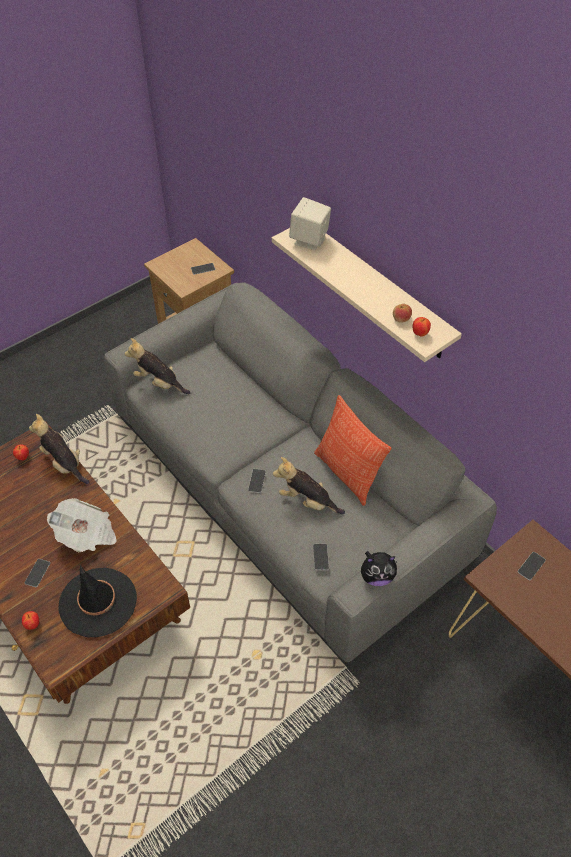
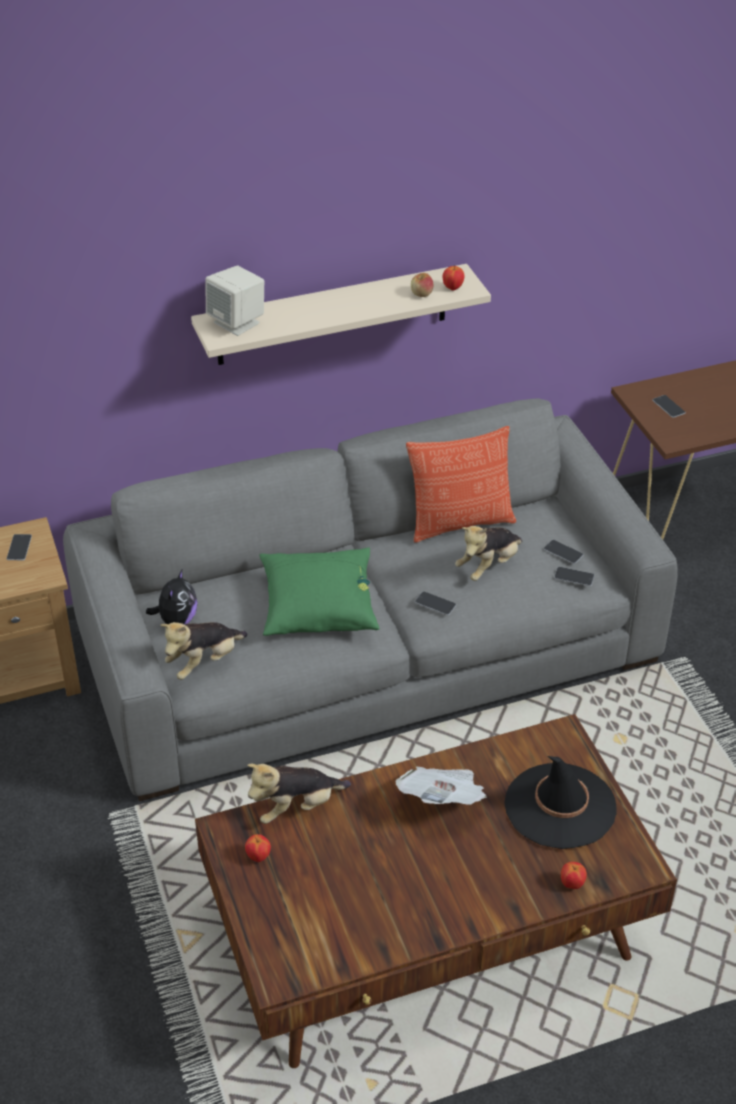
camera: 70 degrees left, 10 degrees down
(37, 573) = (486, 867): phone -> phone (563, 552)
(228, 421) = (318, 607): none -> green pillow
(377, 576) = (634, 524): plush toy -> plush toy (177, 620)

